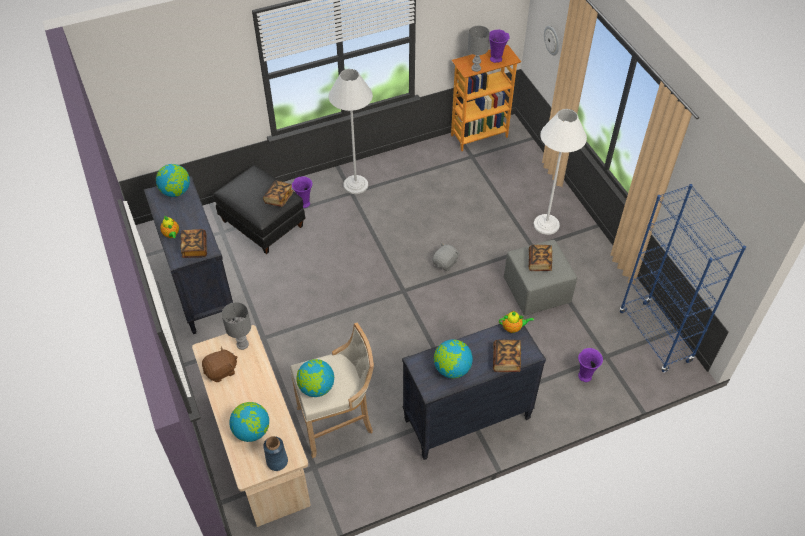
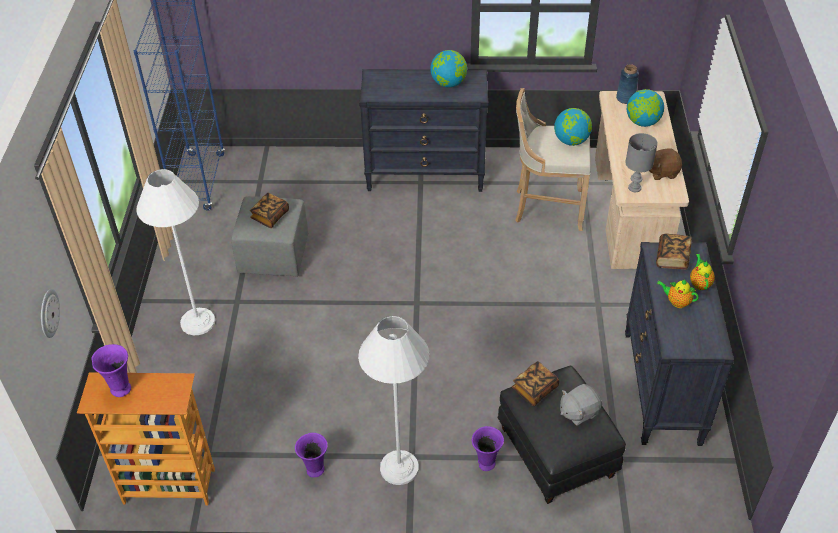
camera: 155 degrees left, 5 degrees down
(176, 192) = (687, 340): globe -> none
(445, 263) = (349, 317): grey plush toy -> grey plush toy (578, 412)
(475, 68) = (164, 382): grey table lamp -> none
(506, 360) = (397, 76): book -> none
(513, 328) = (372, 95): teapot -> teapot (676, 302)
(585, 375) = (293, 173): purple vase -> purple vase (314, 470)

